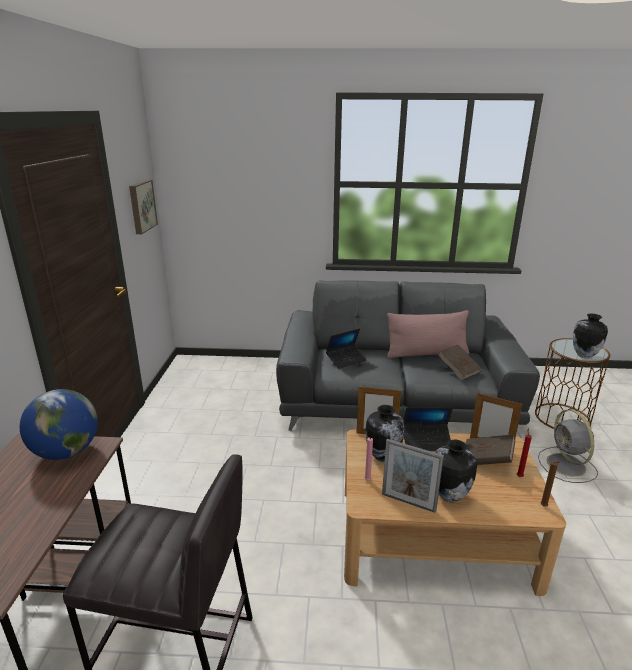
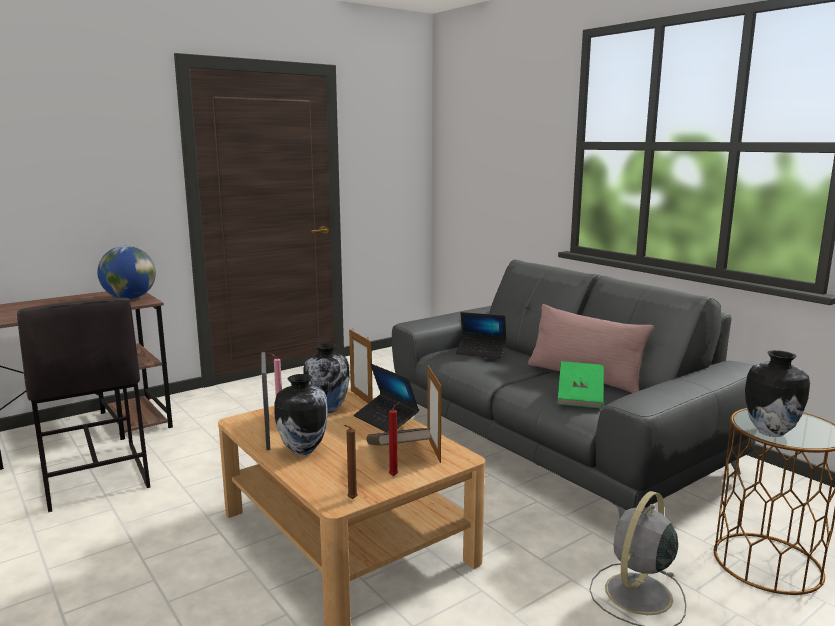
camera: 50 degrees right, 10 degrees down
(141, 206) = (392, 162): picture -> none
(458, 370) = (580, 398): brown book -> green book

